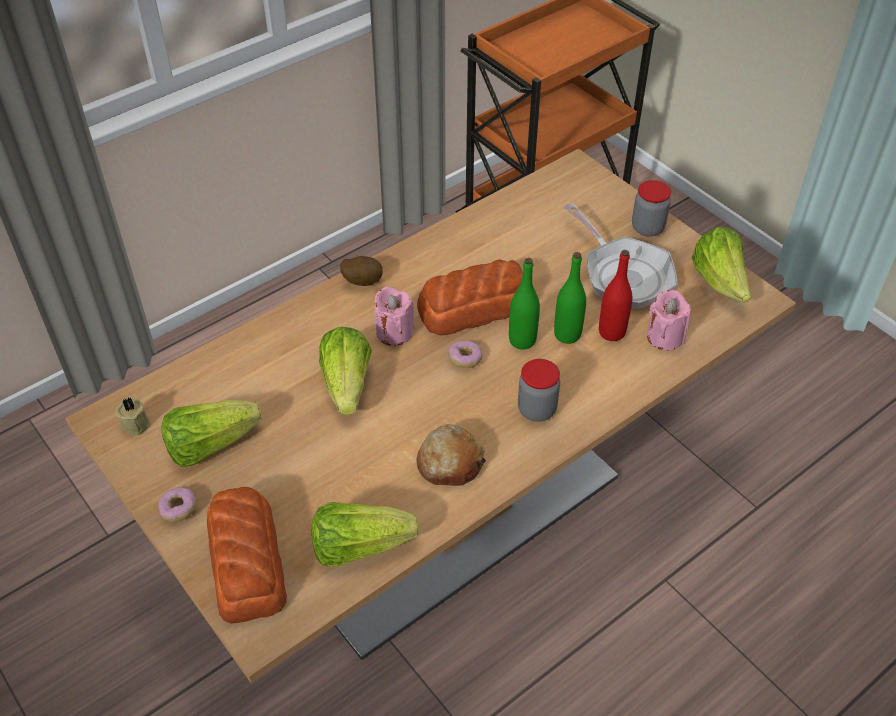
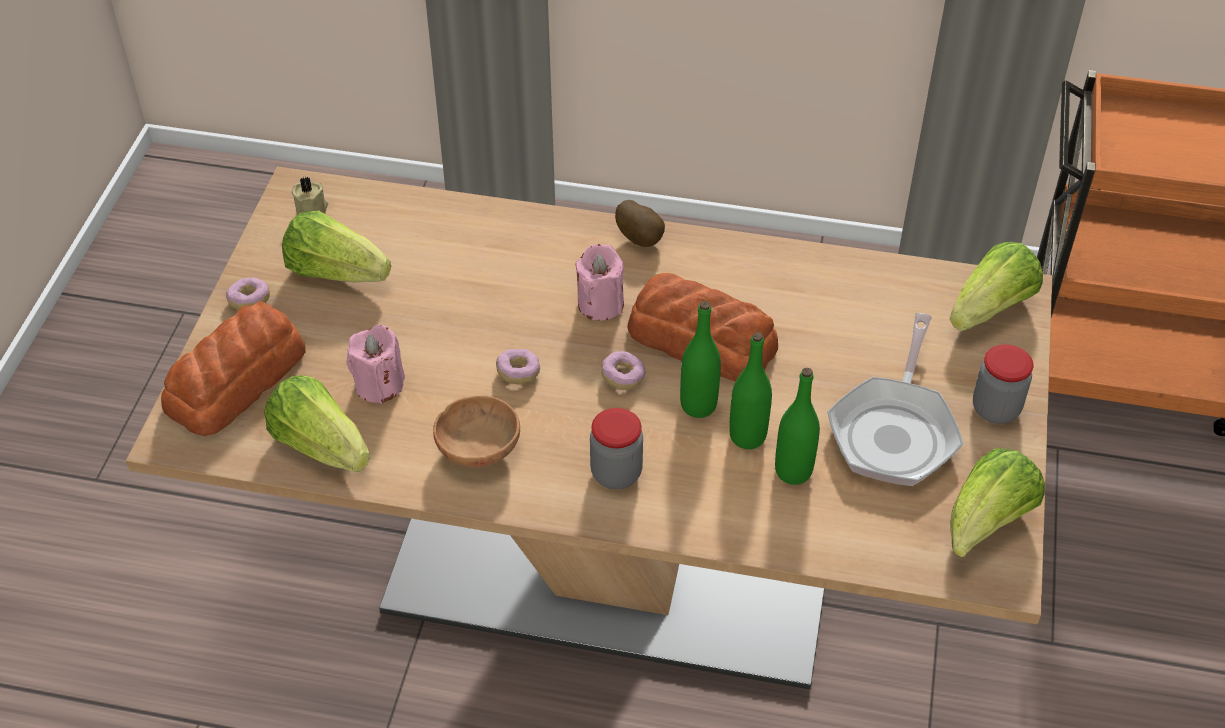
camera: 50 degrees right, 0 degrees up
(347, 384) = (498, 314): lettuce -> lettuce (991, 309)
(408, 405) = (518, 373): none -> donut
(449, 463) = (478, 448): bread -> brown bowl
(611, 332) = (793, 471): red bottle -> green bottle
(665, 337) = (839, 521): pink candle -> pink candle (379, 384)

